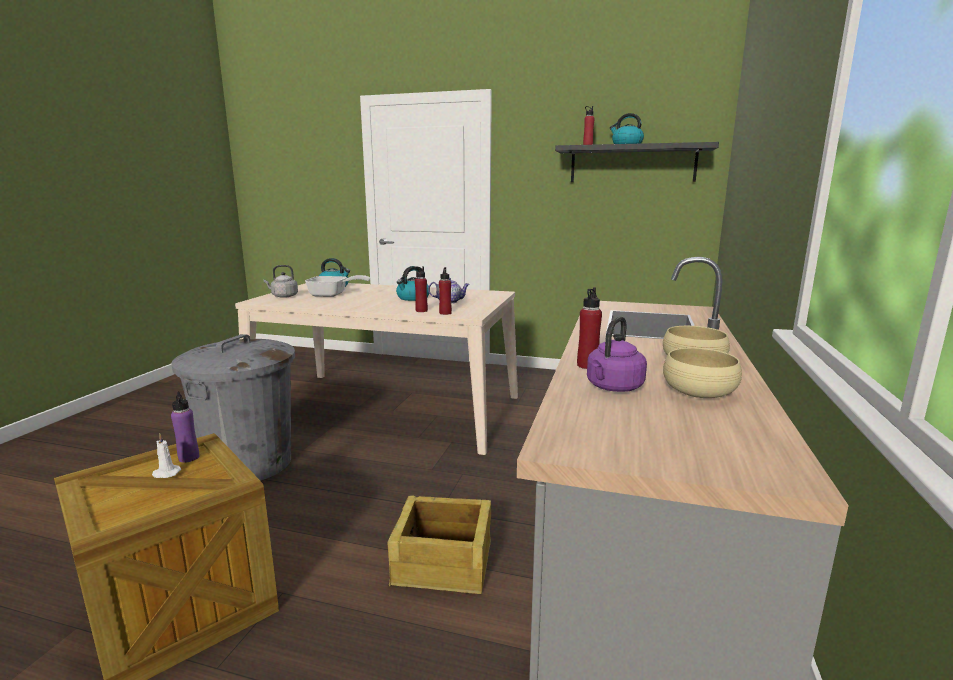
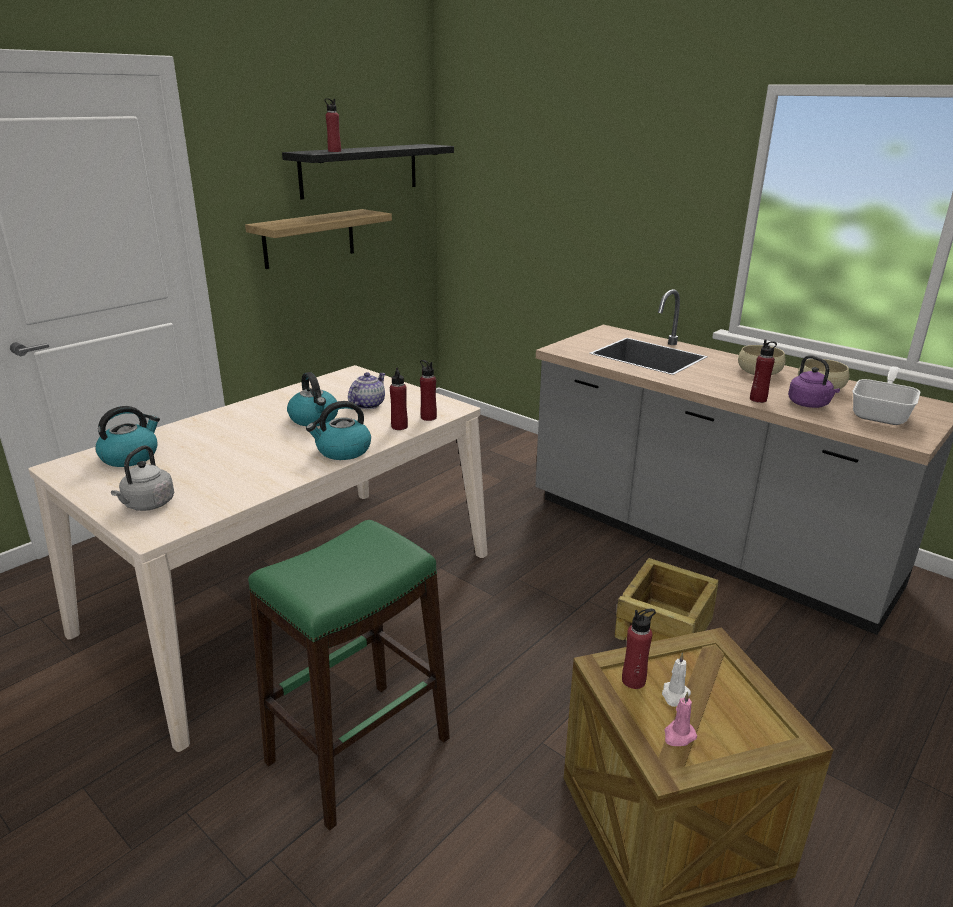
camera: 65 degrees left, 10 degrees up
(116, 479) = (678, 736): none -> pink candle
(189, 458) = (633, 680): purple bottle -> red bottle
(249, 464) = (358, 751): grey trash can -> green stool
(332, 295) = (204, 465): frying pan -> frying pan (882, 414)
(574, 211) = (309, 238): none -> shelf
(626, 144) = (367, 148): kettle -> kettle (342, 451)

